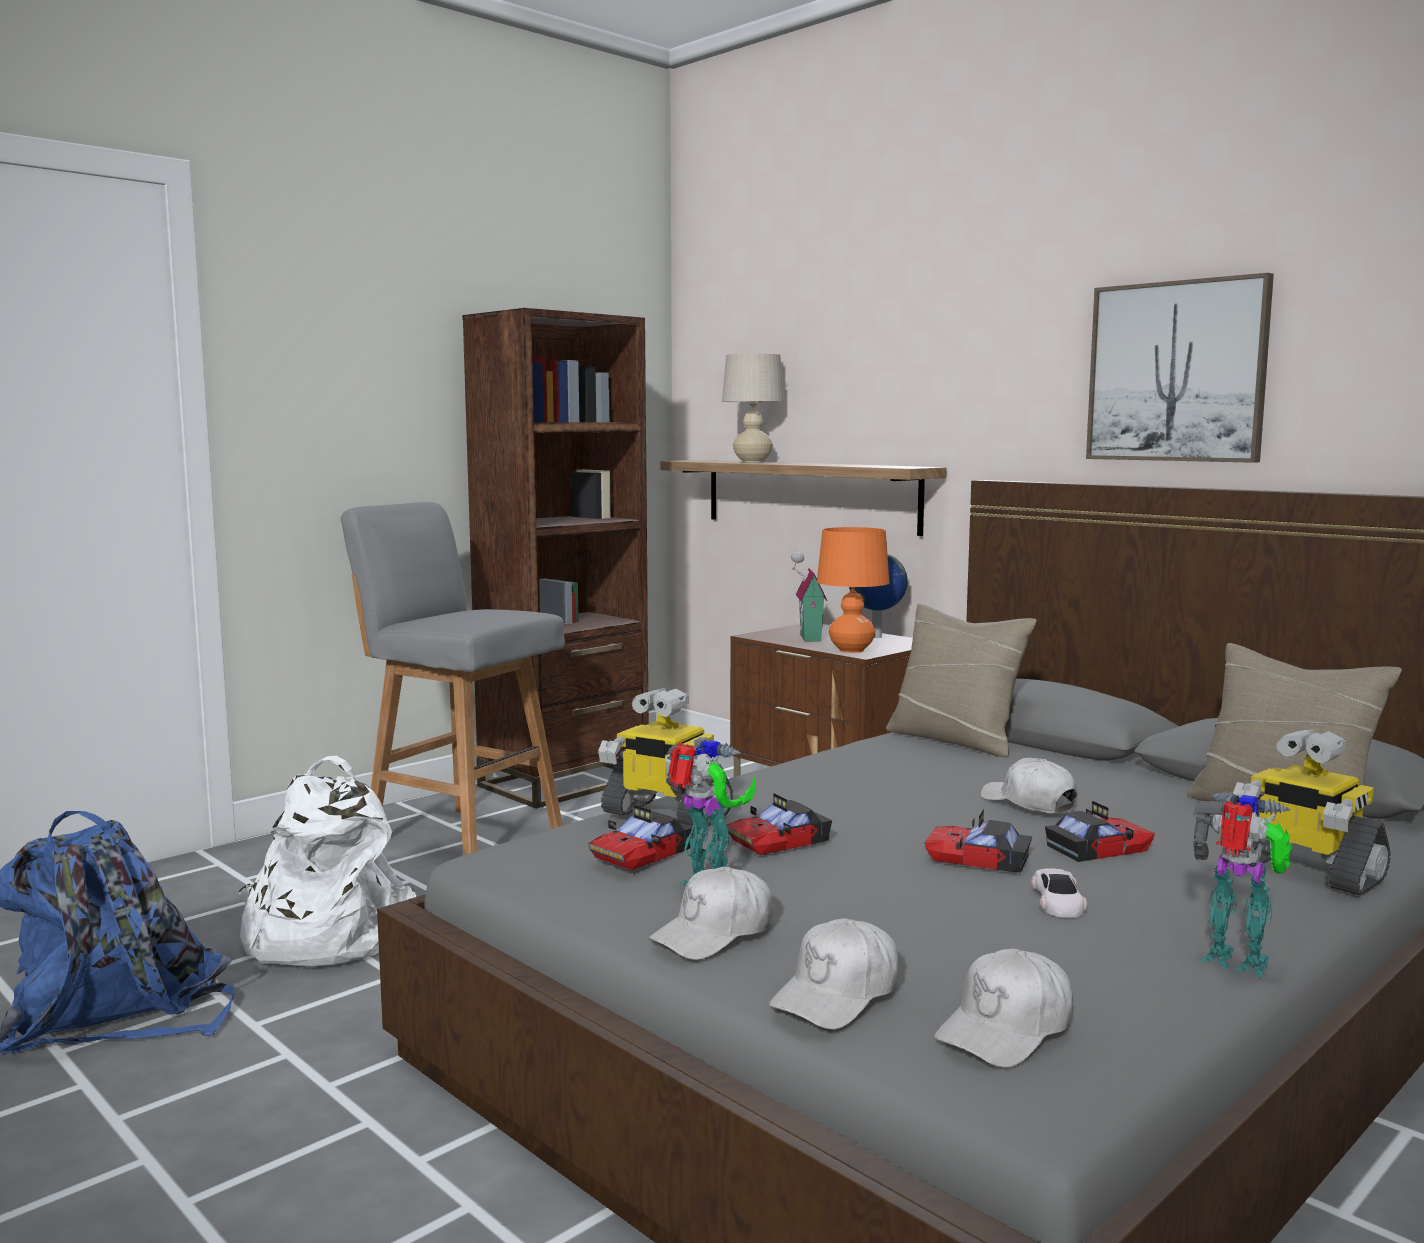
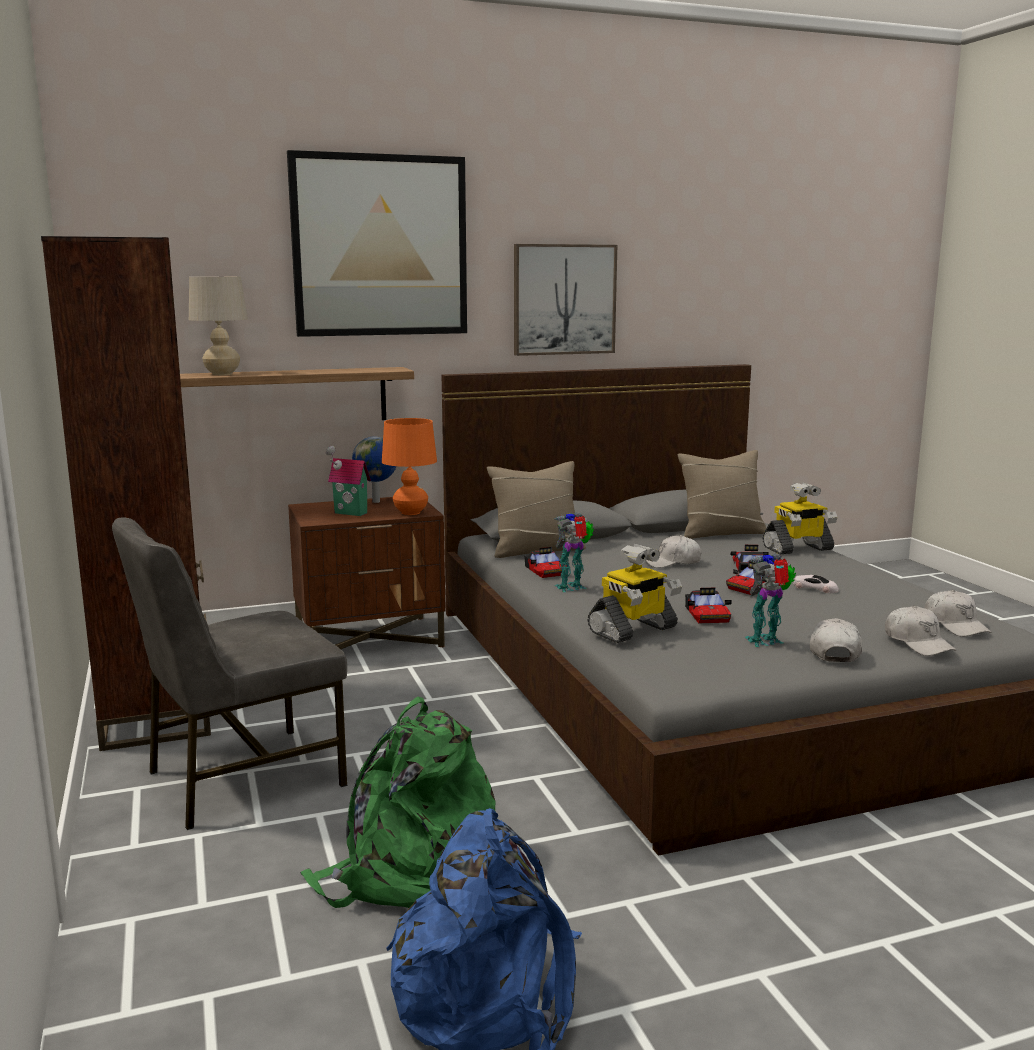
camera: 65 degrees left, 5 degrees up
(321, 937) = (409, 870): white backpack -> green backpack
(461, 838) = (241, 778): grey stool -> grey chair
(642, 853) = (708, 645): toy car -> toy car (545, 571)
(714, 934) = (834, 652): white cap -> white cap turned 150 degrees counterclockwise
(929, 308) = (380, 246): none -> picture
(1238, 964) = (895, 581): toy robot -> toy robot (572, 588)

